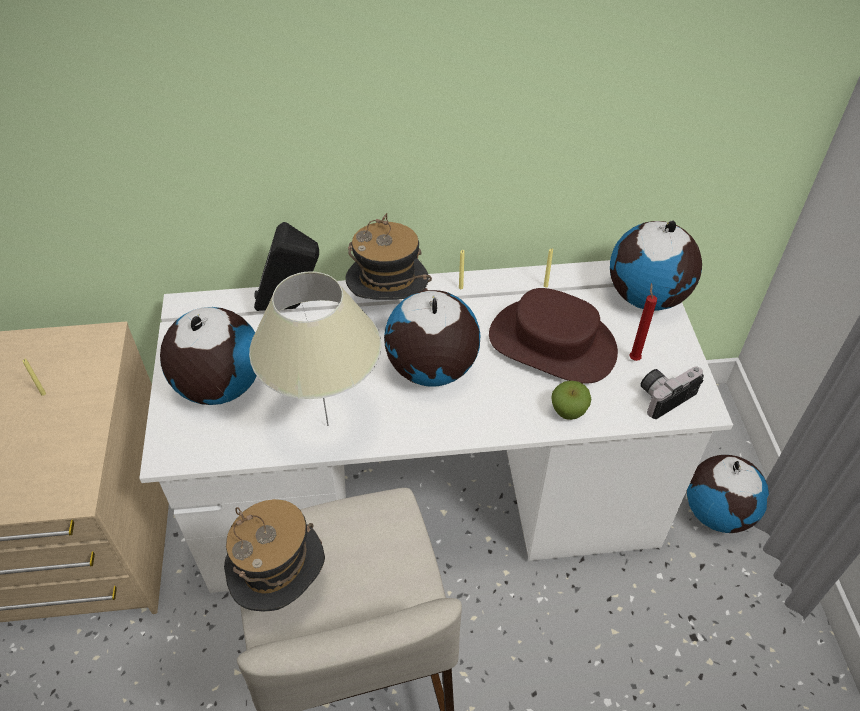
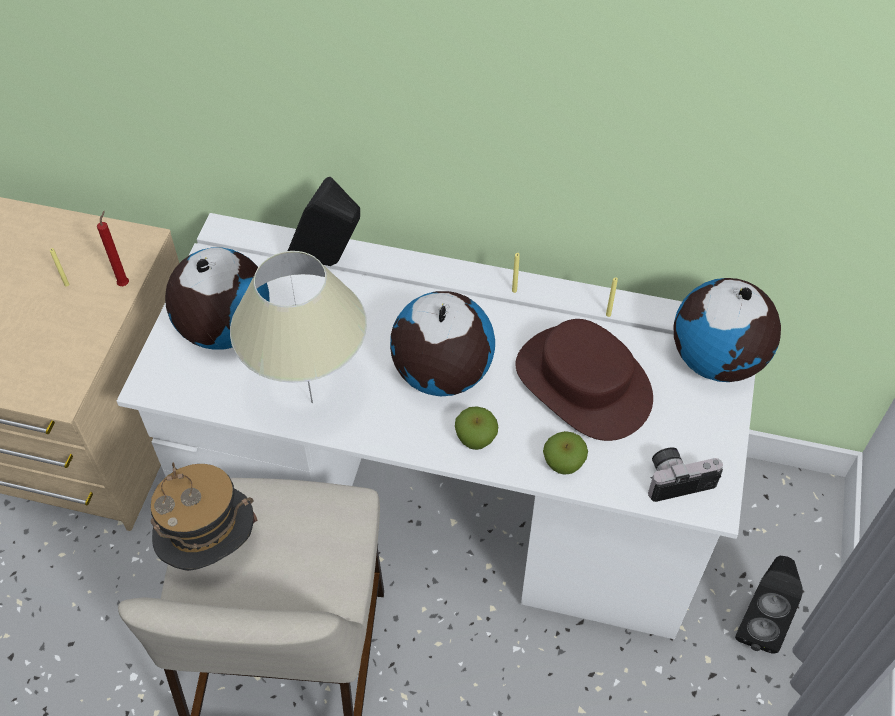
camera: 20 degrees right, 5 degrees up
(389, 306) = (428, 290): hat -> none
(486, 414) = (476, 439): none -> apple
(634, 357) = (665, 426): red candle -> red candle (125, 283)
(717, 512) = (759, 622): globe -> black speaker

